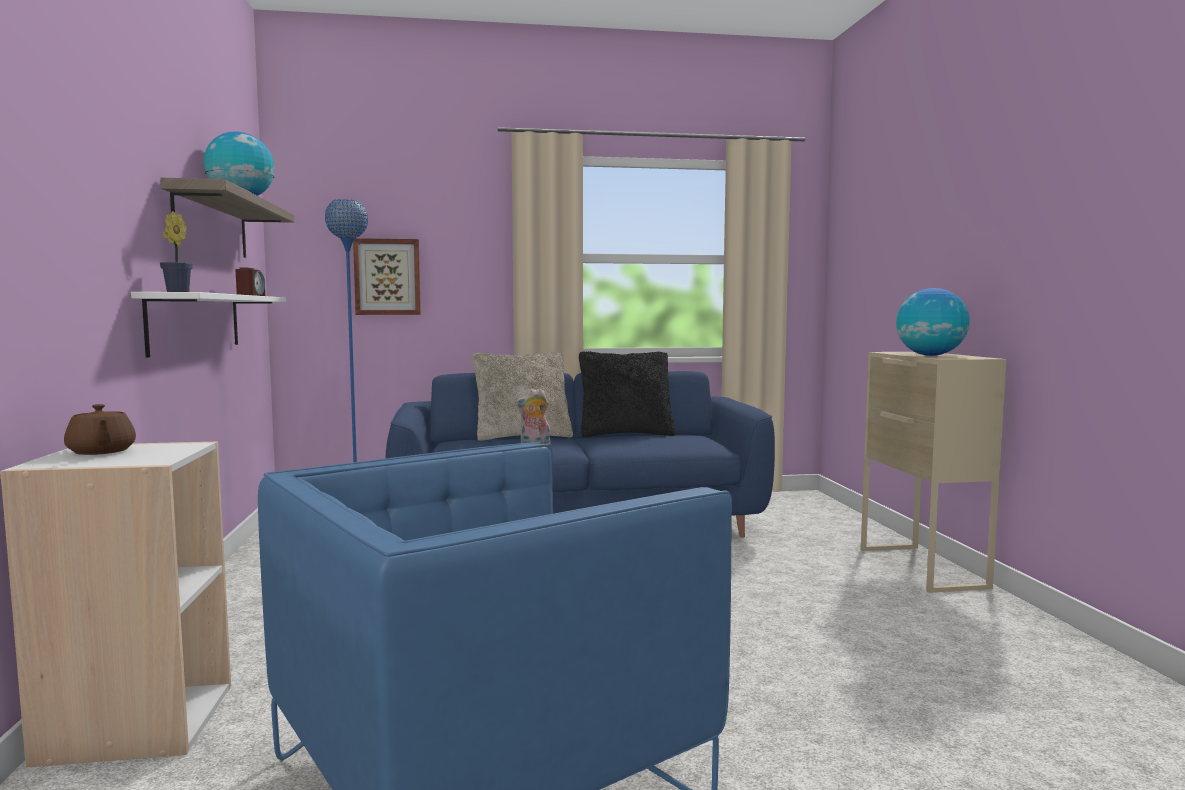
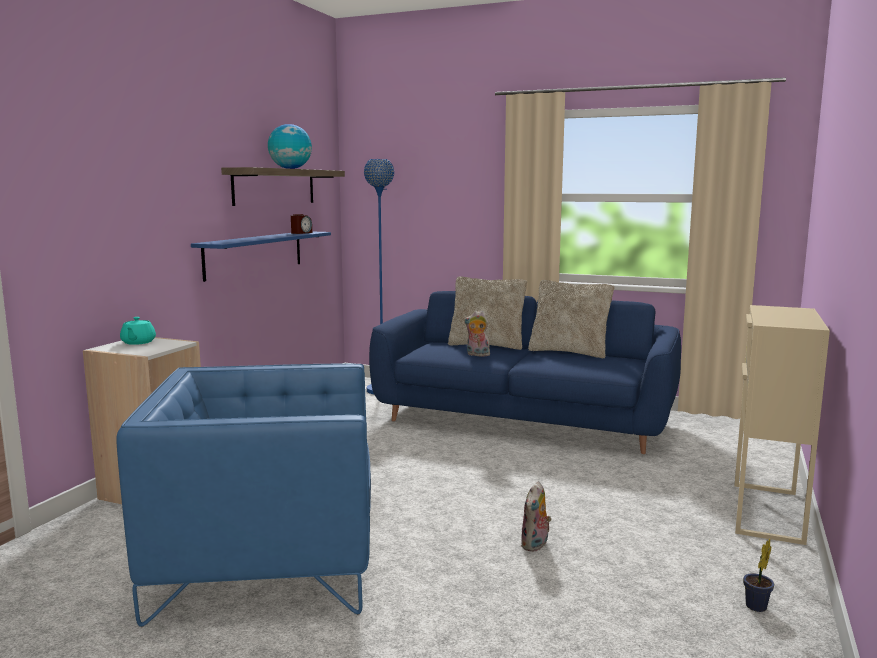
camera: 30 degrees right, 5 degrees up
(101, 452) = (138, 342): brown teapot -> turquoise teapot
(176, 292) = (221, 241): potted plant -> potted plant (755, 608)
(196, 322) = (255, 254): white shelf -> blue shelf
(387, 277) = (417, 212): picture -> none
(626, 433) = (569, 351): black pillow -> beige pillow
(782, 652) = (535, 545): none -> plush toy
(930, 355) = (776, 317): globe -> none

